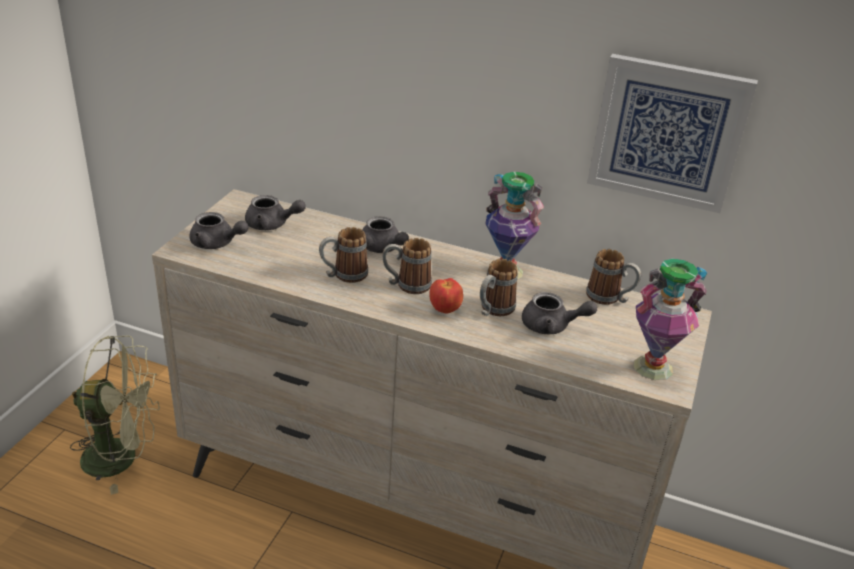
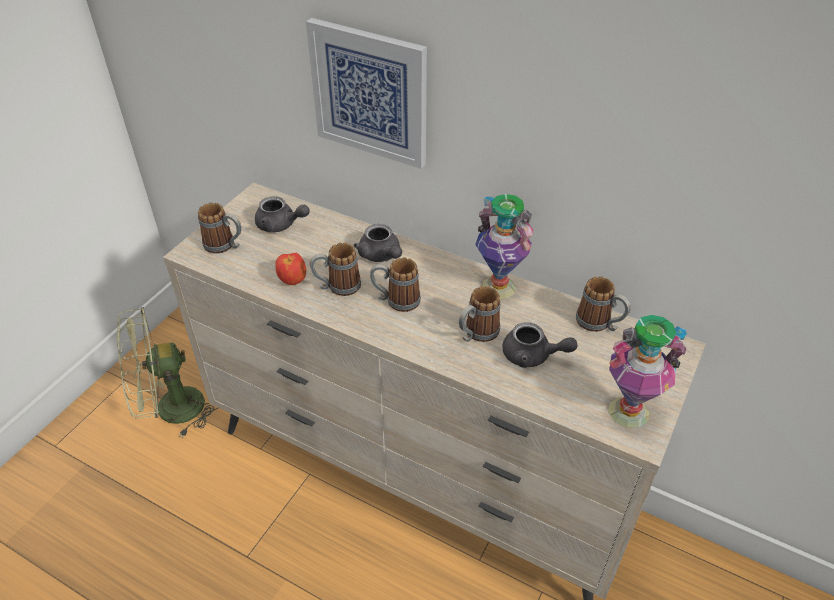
camera: 10 degrees right, 10 degrees up
(122, 457) = (170, 410): green fan -> green fan turned 150 degrees clockwise
(217, 243) = (225, 246): grey teapot -> mug
(445, 310) = (428, 332): apple -> apple (293, 281)
(668, 133) = (666, 166): picture -> picture (370, 93)

